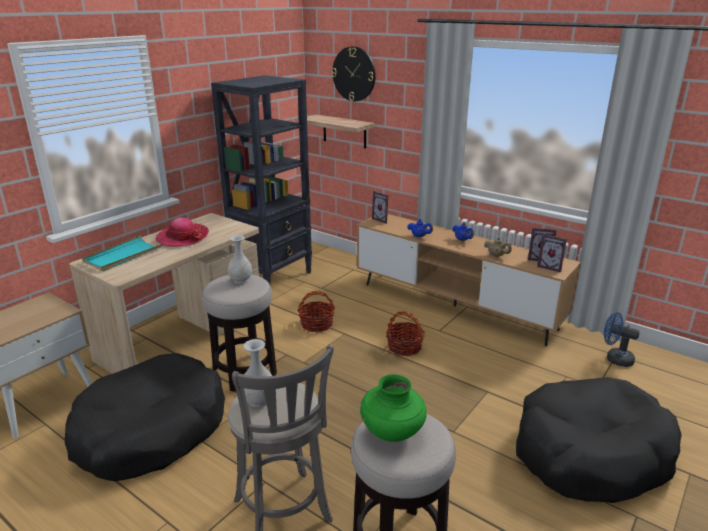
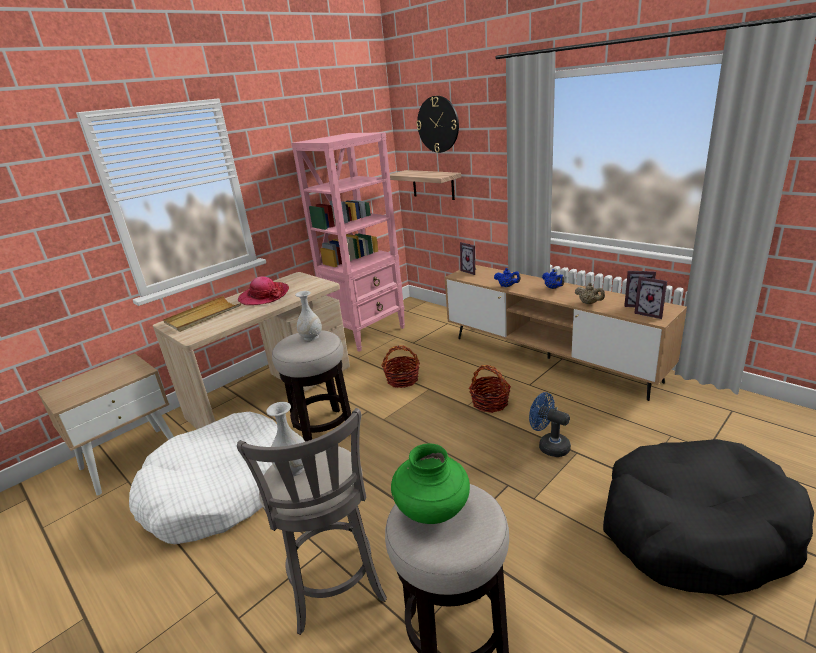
camera: 10 degrees right, 0 degrees up
(123, 256) = (203, 316): turquoise tray -> beige tray
(151, 430) = (222, 490): black dog bed -> white dog bed
(273, 277) = (367, 333): black bookcase -> pink bookcase
(615, 358) = (730, 414): blue fan -> blue fan (549, 446)

